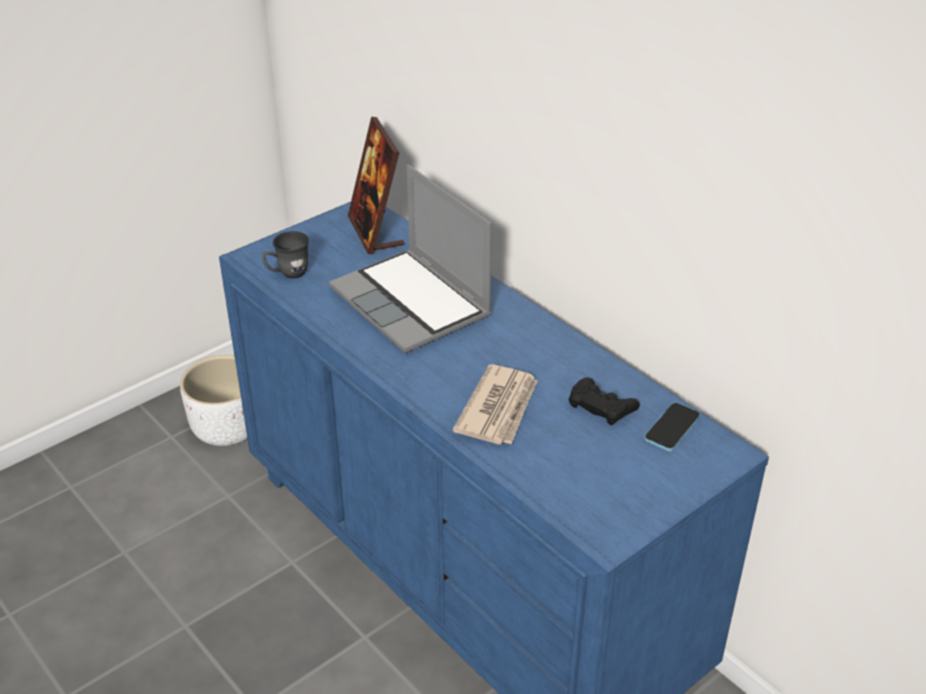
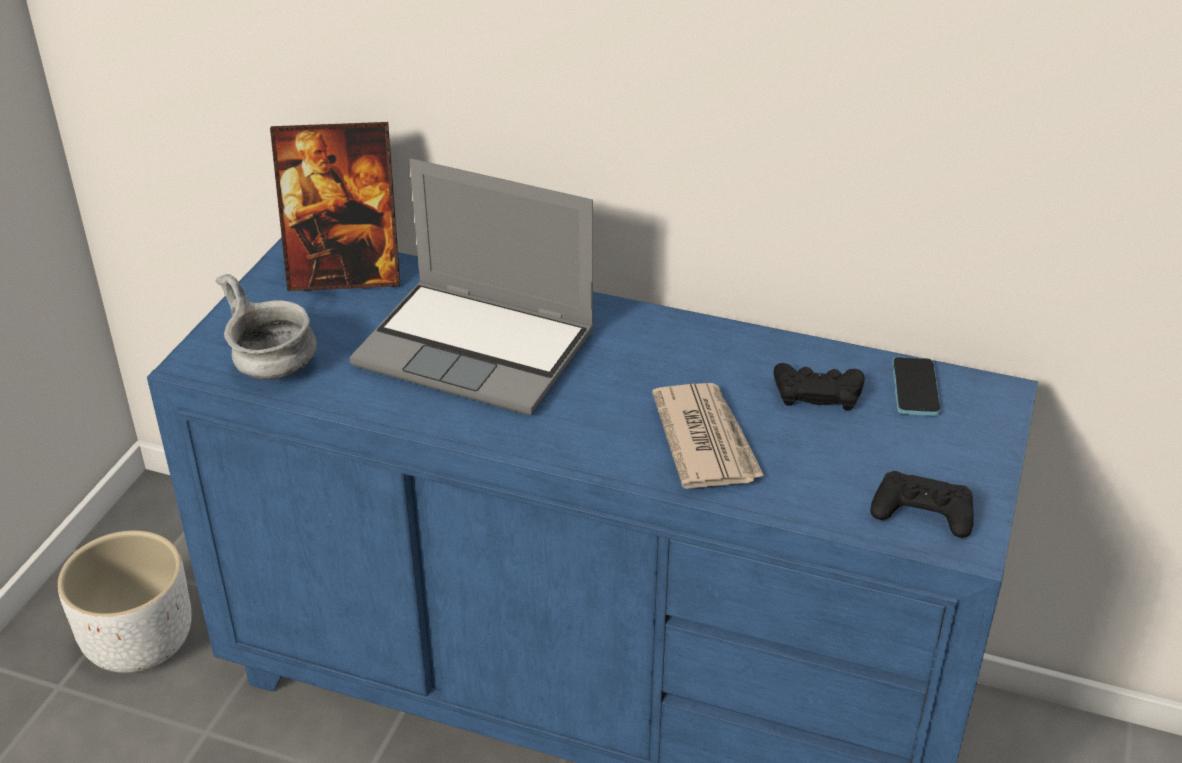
camera: 30 degrees left, 0 degrees up
(288, 273) = (272, 367): grey mug -> grey bowl
(375, 232) = (345, 274): picture frame -> picture frame turned 45 degrees counterclockwise
(597, 507) = (922, 512): none -> black game controller

